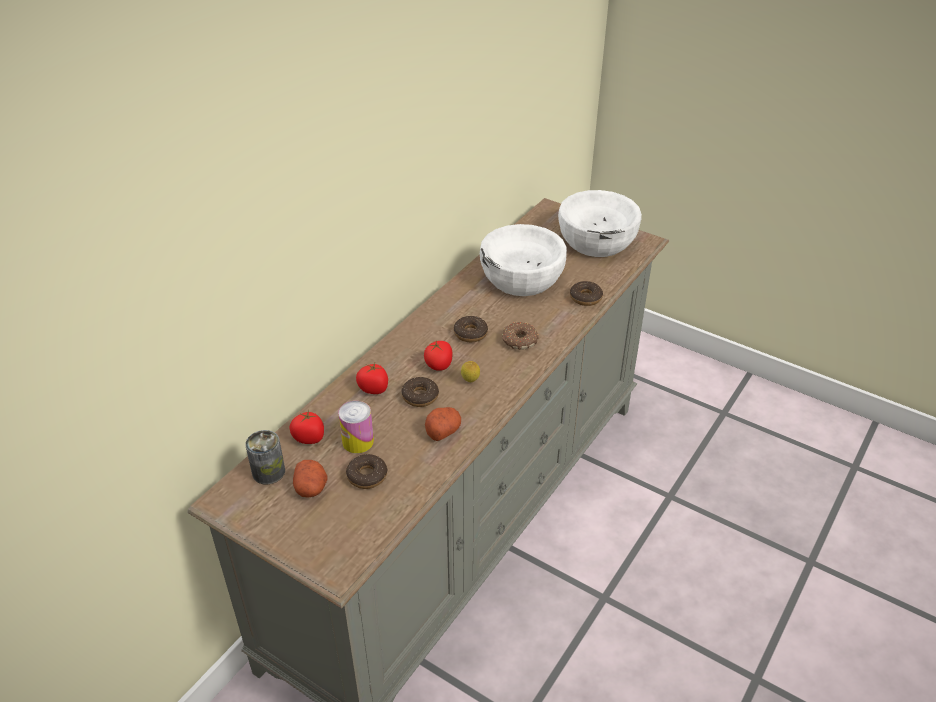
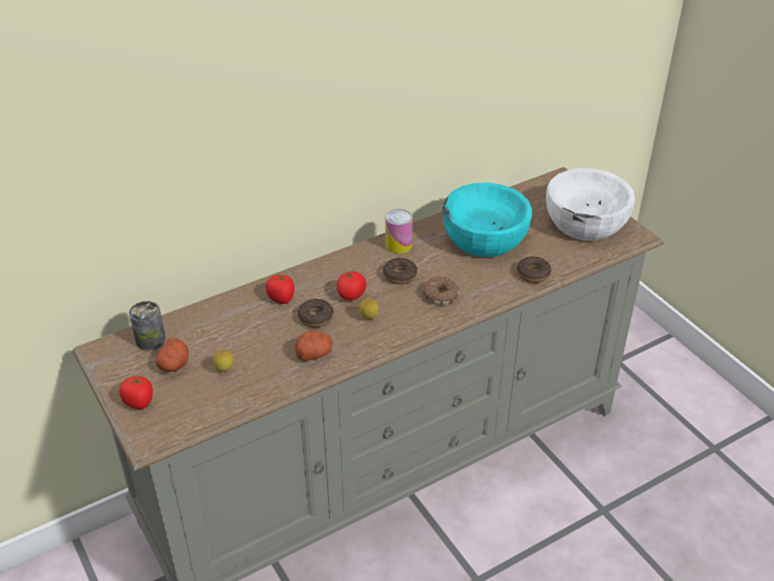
camera: 25 degrees right, 0 degrees up
(309, 438) = (201, 323): tomato -> tomato (139, 402)
(358, 441) = (237, 339): can -> can (398, 245)
(367, 476) = (224, 370): donut -> lemon
(522, 278) = (484, 238): white bowl -> turquoise bowl

